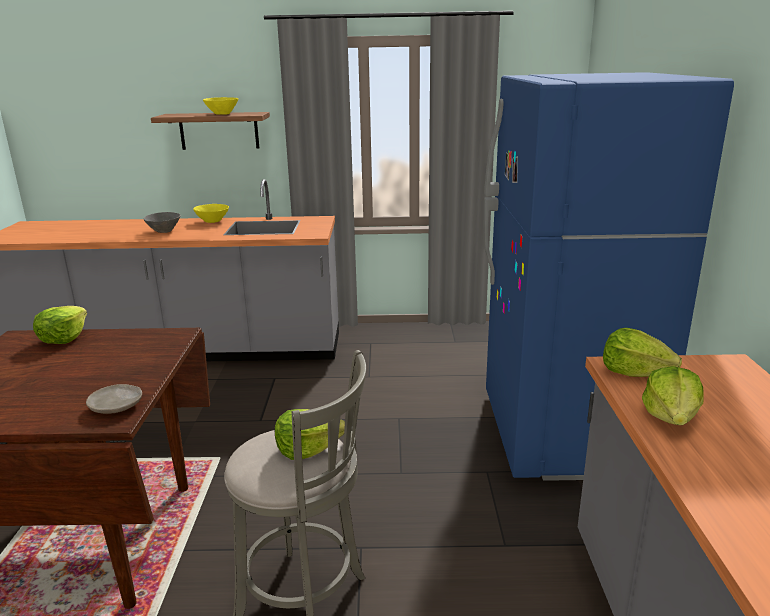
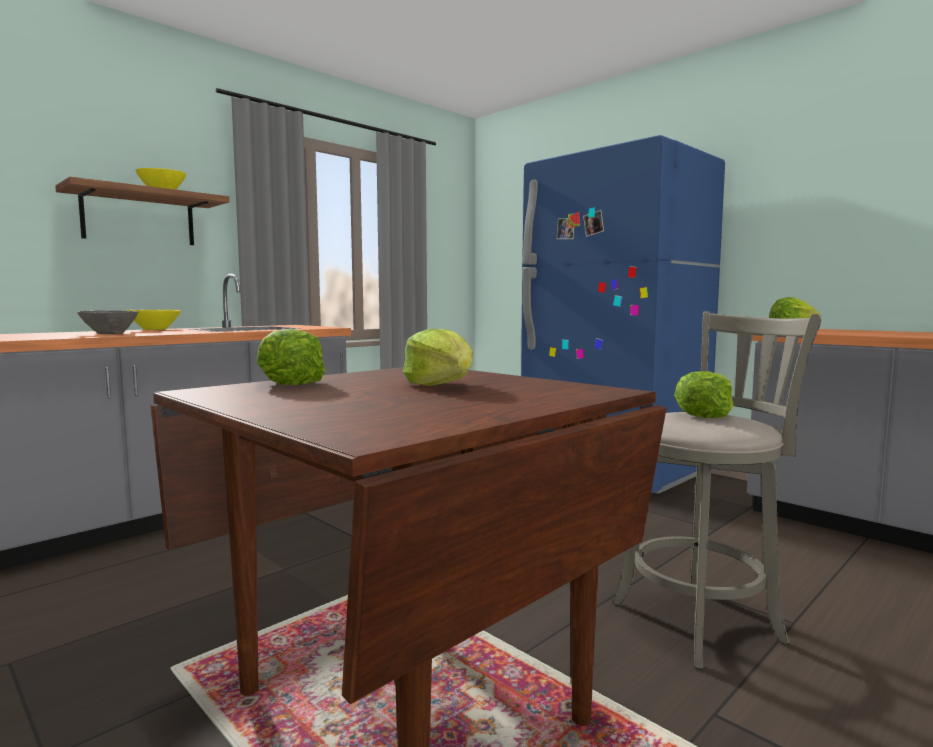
camera: 45 degrees left, 15 degrees down
(117, 406) = (574, 388): beige plate -> none
(671, 417) = (865, 334): lettuce -> lettuce (441, 385)

